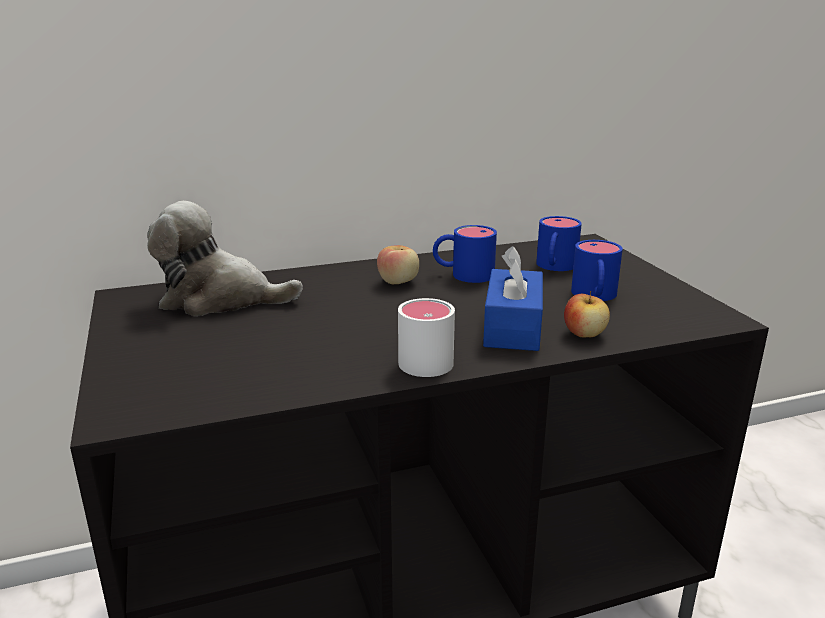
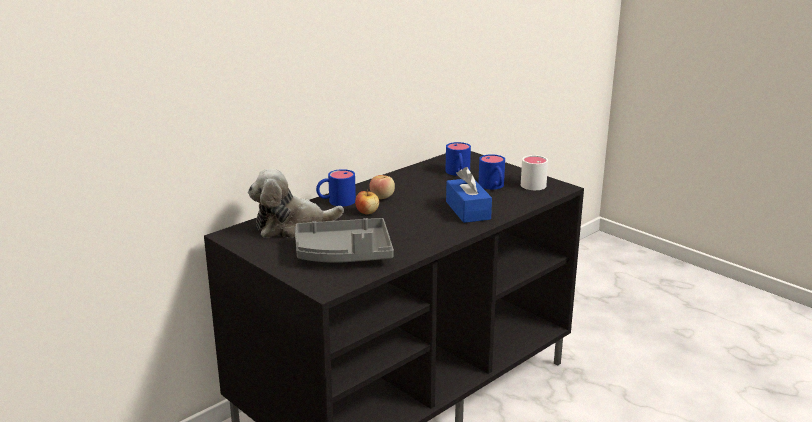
camera: 25 degrees left, 0 degrees up
(229, 360) = (344, 254): none -> grey tray
(429, 357) = (443, 232): white mug -> white mug (531, 183)
(463, 274) = (413, 186): blue mug -> blue mug (336, 202)
(584, 334) = (504, 207): apple -> apple (367, 212)

